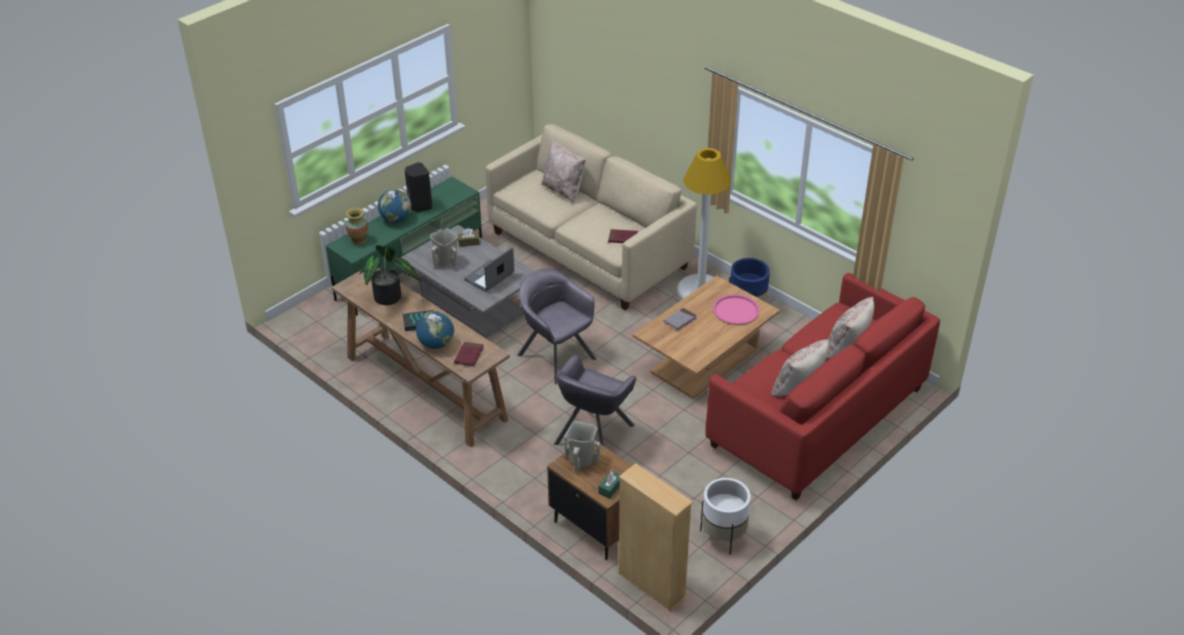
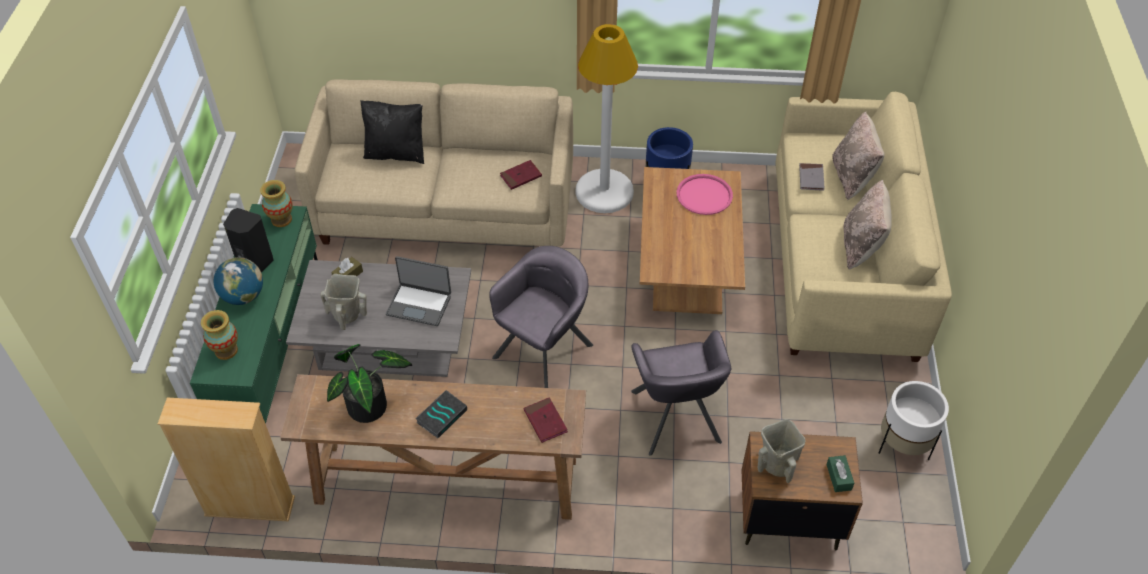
camera: 40 degrees left, 10 degrees up
(436, 344) = (493, 431): globe -> none
(458, 192) = (281, 220): none -> vase
(490, 277) = (419, 304): laptop -> laptop turned 75 degrees counterclockwise
(556, 356) = (544, 351): grey armchair -> grey armchair turned 120 degrees clockwise
(564, 190) = (396, 153): beige pillow -> black pillow
(651, 585) = (903, 546): beige bookcase -> beige bookcase (250, 506)
(680, 320) = (666, 237): grey book -> grey book (811, 178)
(817, 417) = (843, 263): red sofa -> beige sofa

